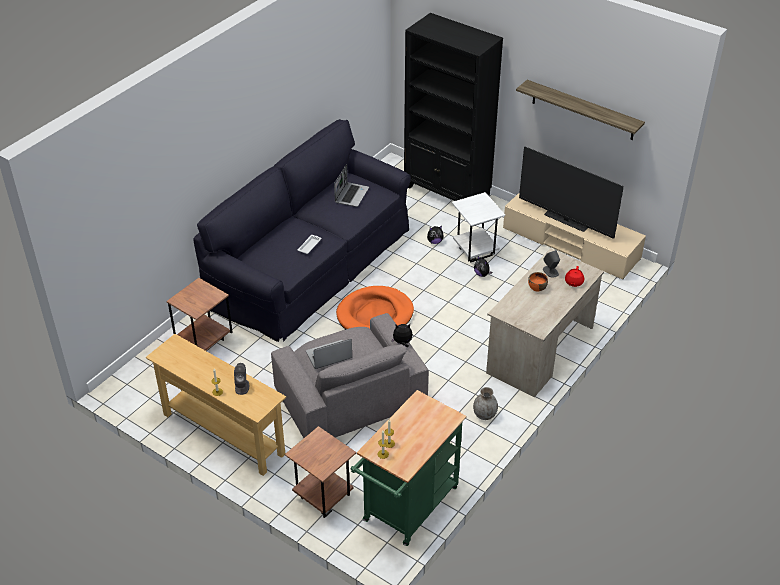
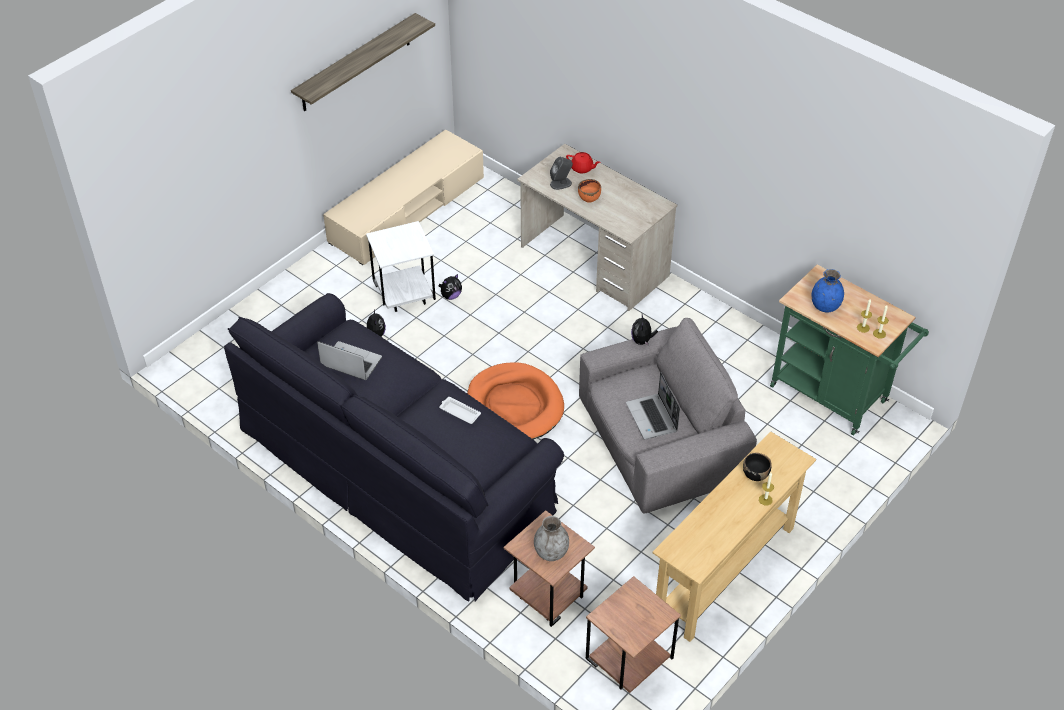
camera: 85 degrees left, 5 degrees up
(242, 386) = (755, 474): grey speaker -> black bowl
(322, 497) = (823, 471): brown side table -> brown side table (629, 667)
(413, 419) = (825, 306): none -> blue vase
(447, 191) = (267, 312): black bookcase -> none
(484, 415) = (695, 320): grey vase -> grey vase (551, 552)
(565, 221) = (405, 188): television -> none

